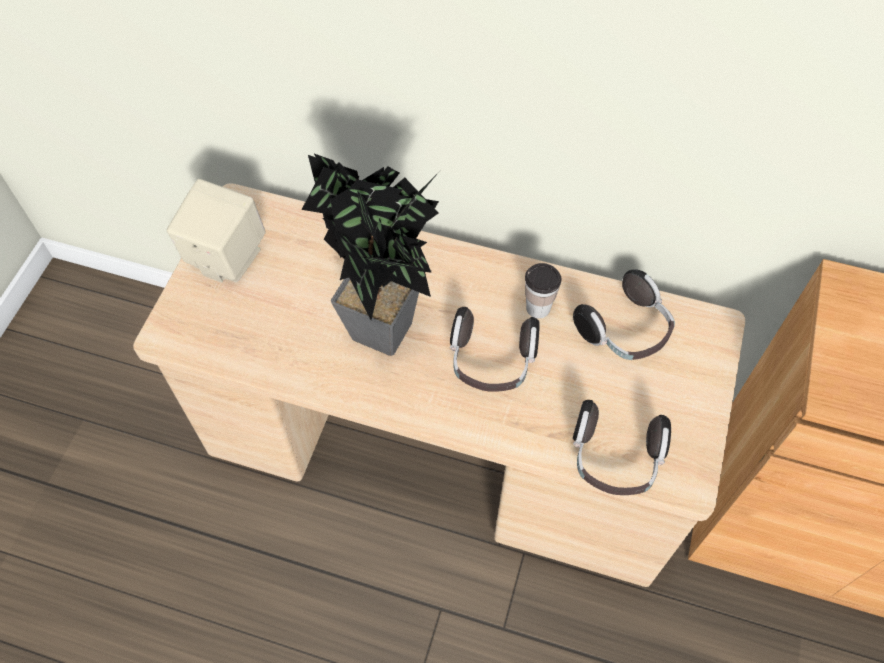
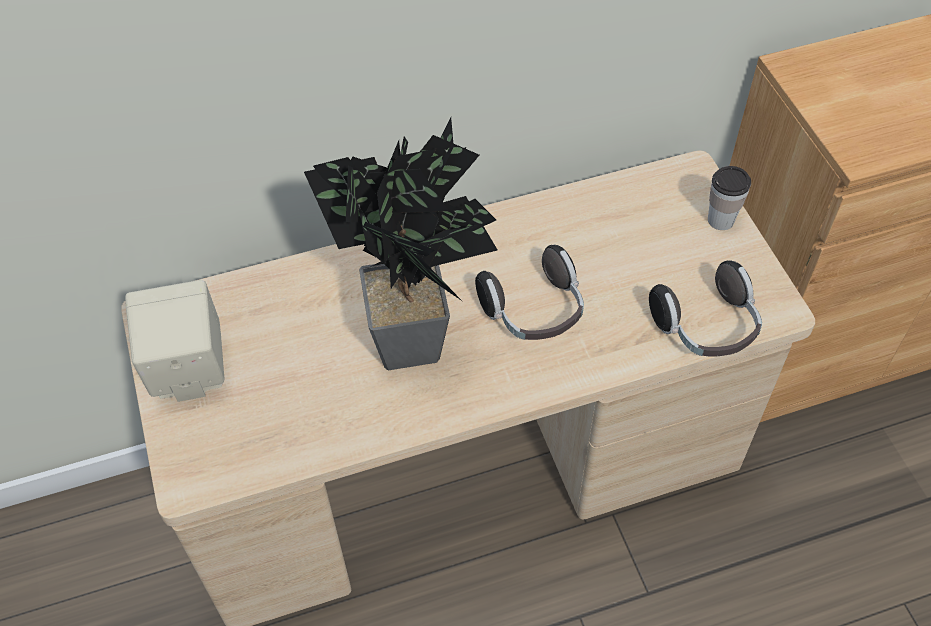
camera: 35 degrees left, 5 degrees down
(538, 308) = (534, 242): cup -> cup (720, 220)
(625, 331) = (624, 219): headphones -> none

